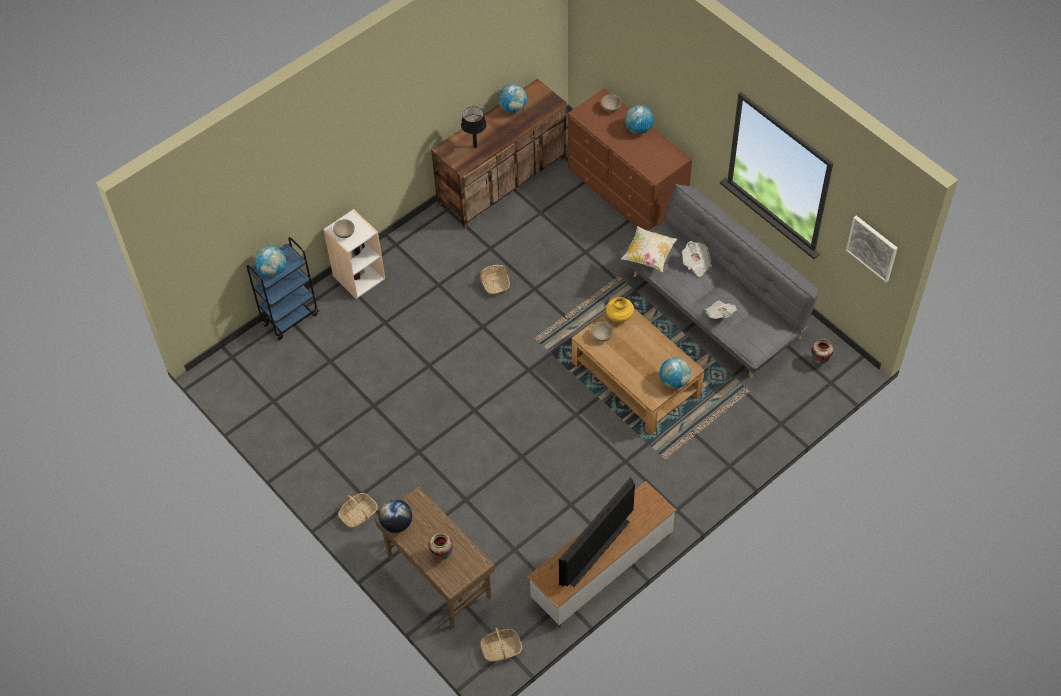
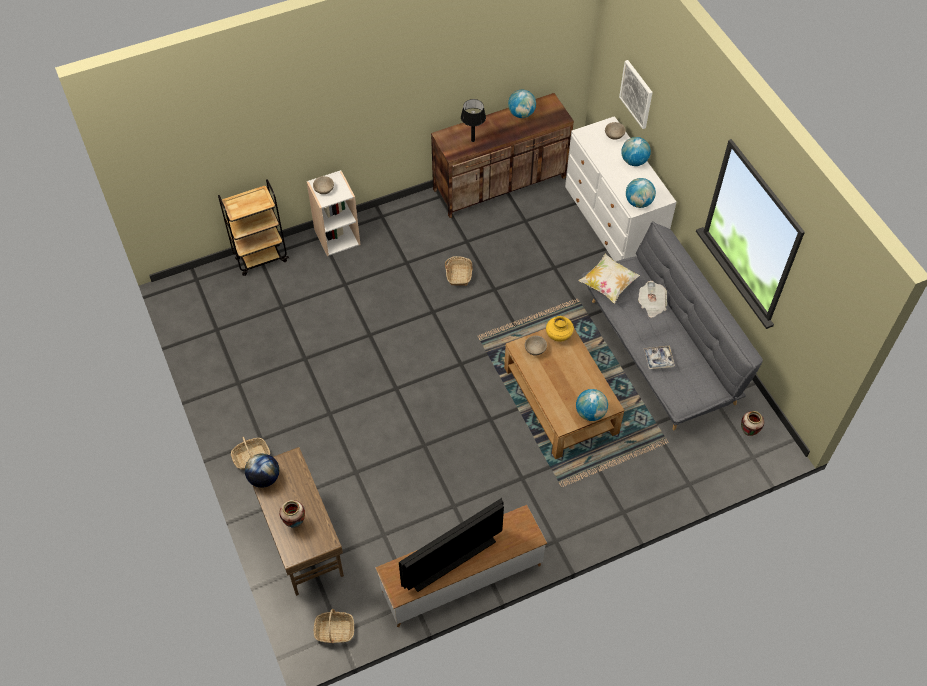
camera: 15 degrees right, 0 degrees up
(273, 270) = (243, 206): globe -> globe (638, 202)
(291, 319) = (261, 259): blue cart -> brown cart
(626, 191) = (613, 221): brown dresser -> white dresser
(720, 314) = (658, 359): newspaper -> tray
(872, 248) = (825, 331): picture -> picture (637, 94)

